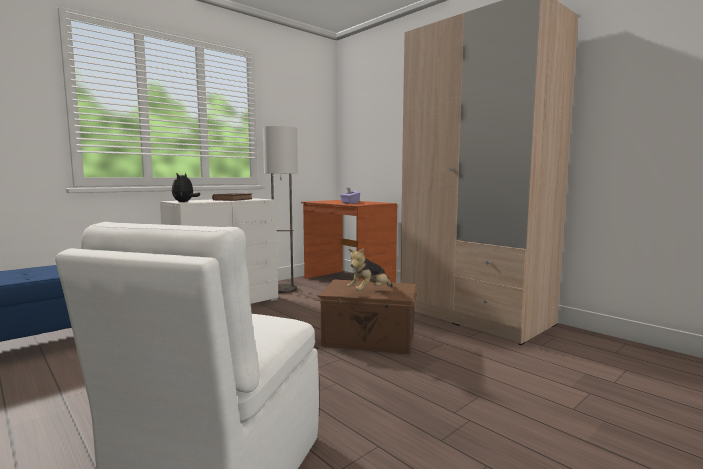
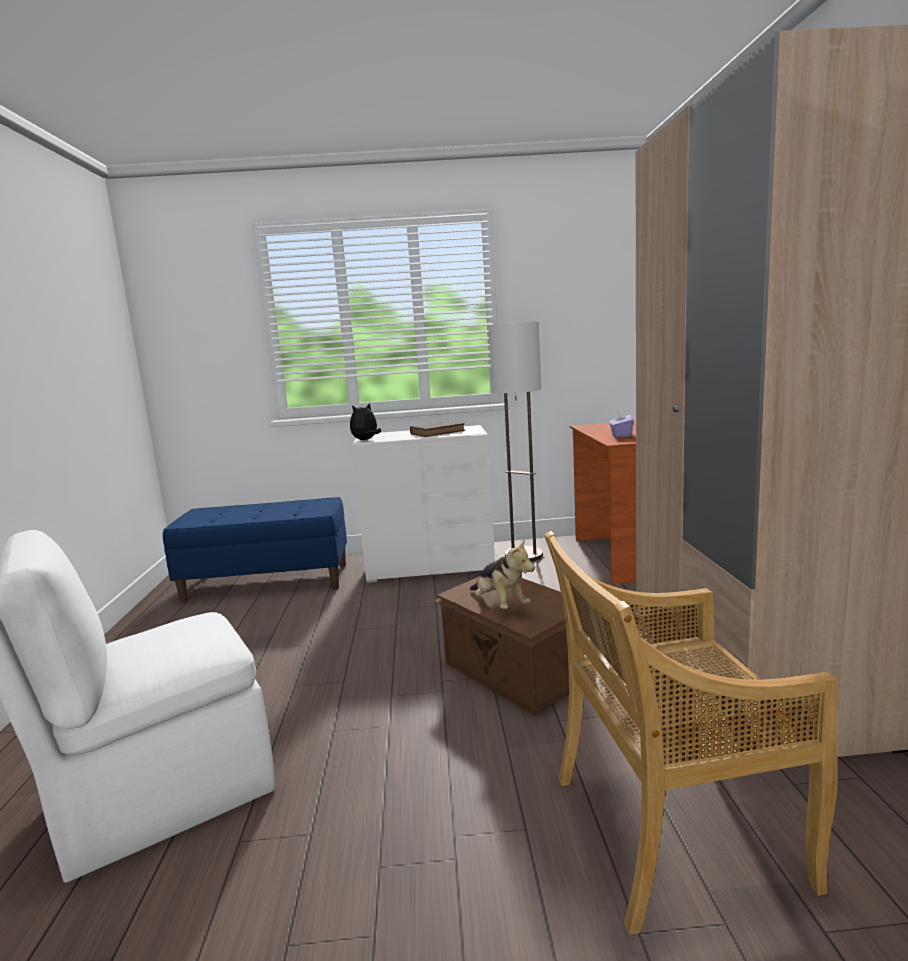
camera: 40 degrees right, 5 degrees up
(369, 292) = (500, 604): plush toy -> plush toy turned 120 degrees counterclockwise
(530, 374) = (671, 831): none -> beige chair

